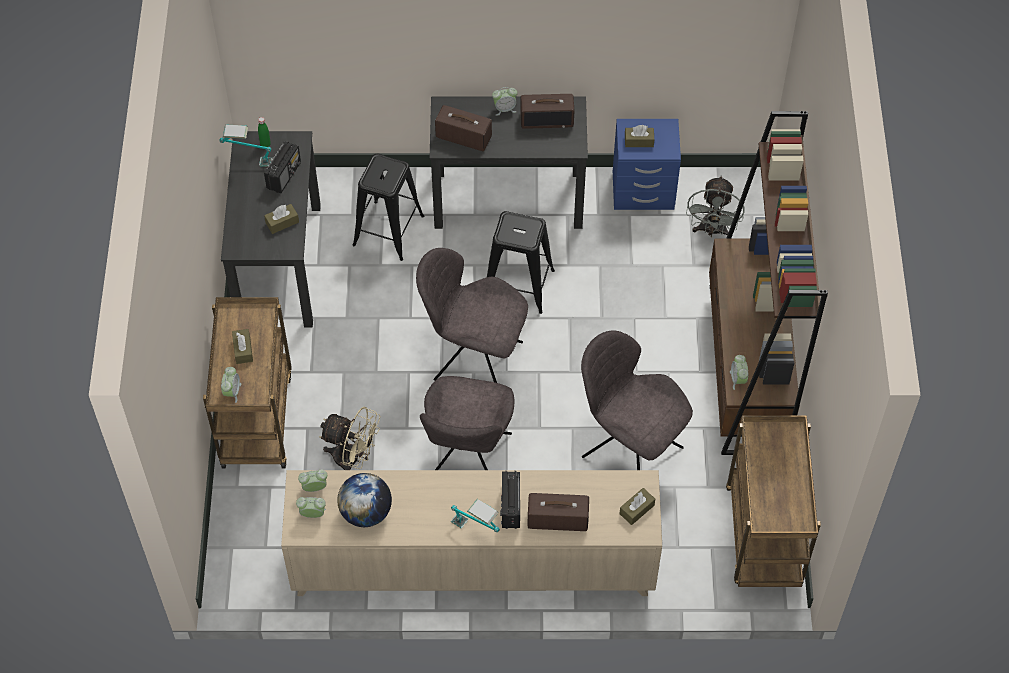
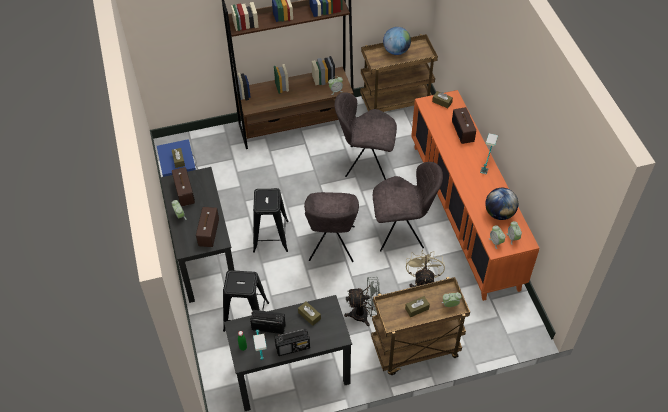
camera: 105 degrees left, 5 degrees down
(473, 566) = (464, 214): beige cabinet -> orange cabinet
(510, 507) = (465, 151): radio -> radio (293, 347)
(629, 450) = (365, 163): grey chair -> grey chair turned 75 degrees clockwise
(712, 231) = (206, 154): grey fan -> grey fan (364, 314)
(790, 476) = (396, 51): none -> globe

